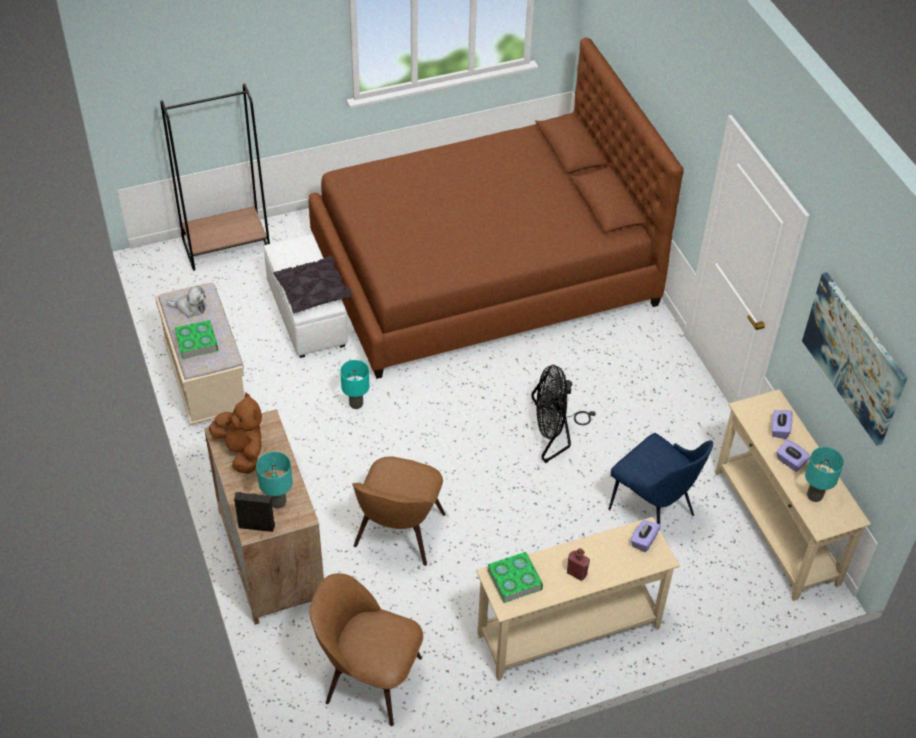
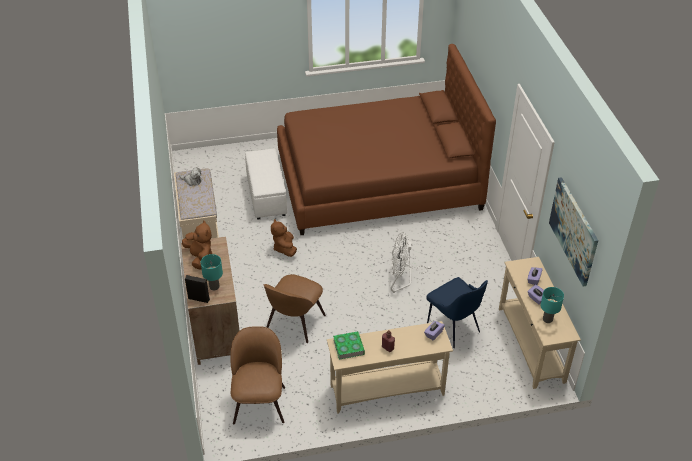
camera: 10 degrees right, 5 degrees down
(197, 342) = (192, 199): book -> none
(226, 248) = (227, 155): clothes rack -> none
(313, 292) = (268, 179): black pillow -> none
(355, 404) = (284, 248): turquoise table lamp -> brown plush toy
(369, 678) = (259, 402): brown chair -> brown chair turned 60 degrees clockwise
(555, 429) = (403, 274): black fan -> white fan

